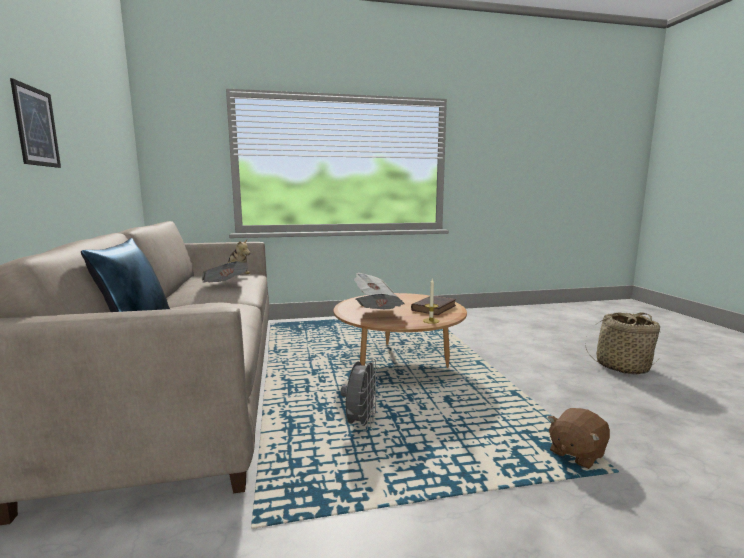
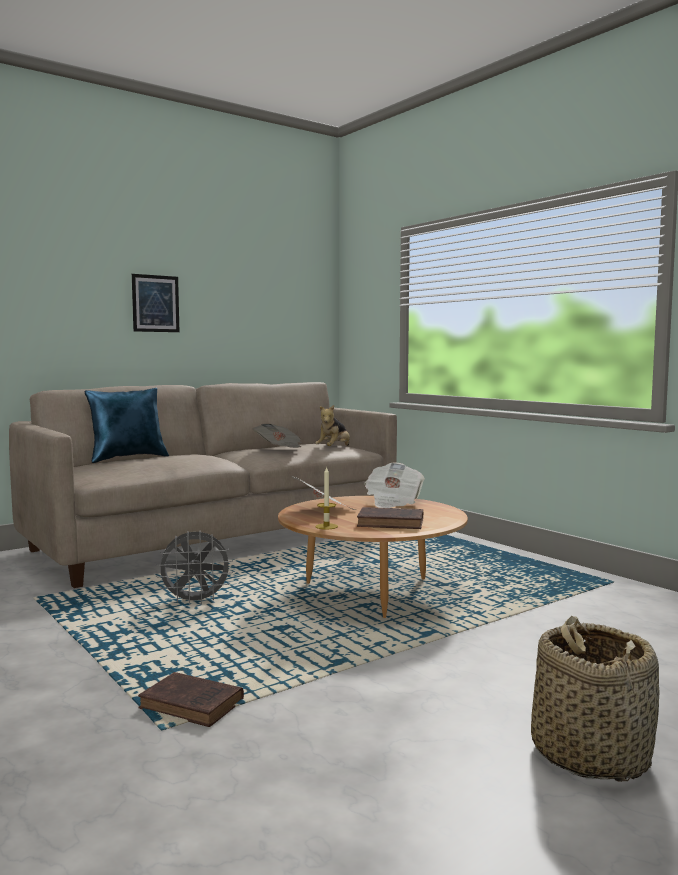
camera: 65 degrees right, 5 degrees down
(576, 453) = (193, 705): brown plush toy -> brown book

